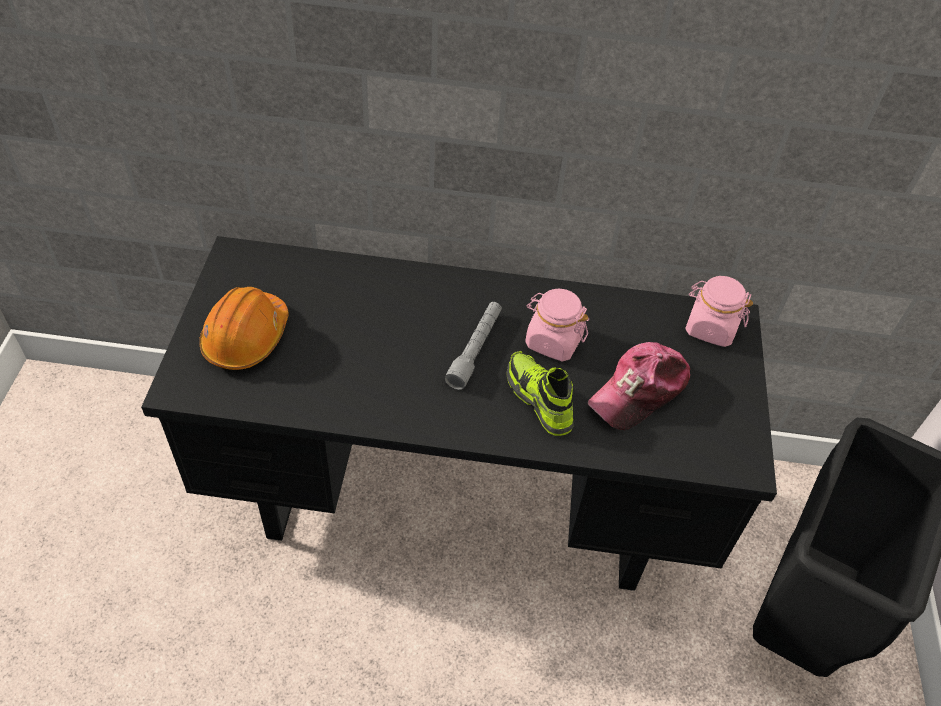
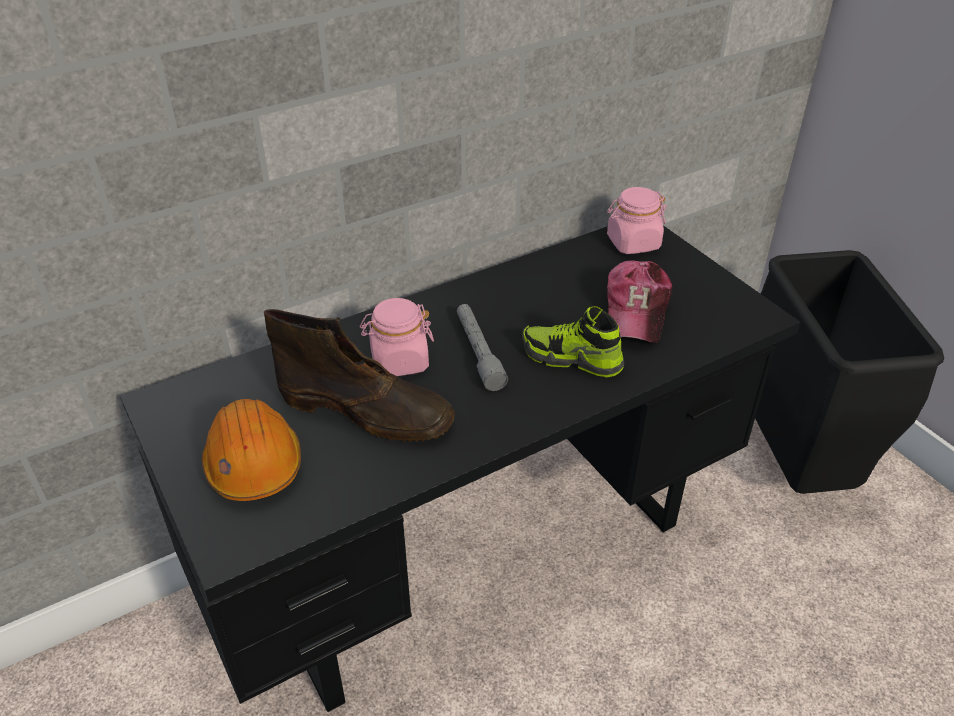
camera: 35 degrees left, 10 degrees down
(351, 346) = (367, 411): none -> brown boot
(553, 341) = (533, 312): pink jar -> pink jar (399, 361)

